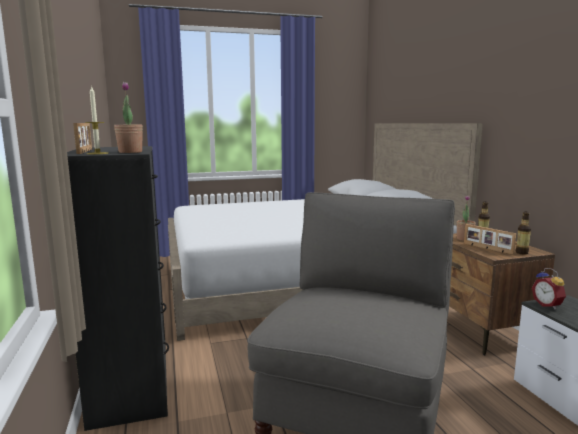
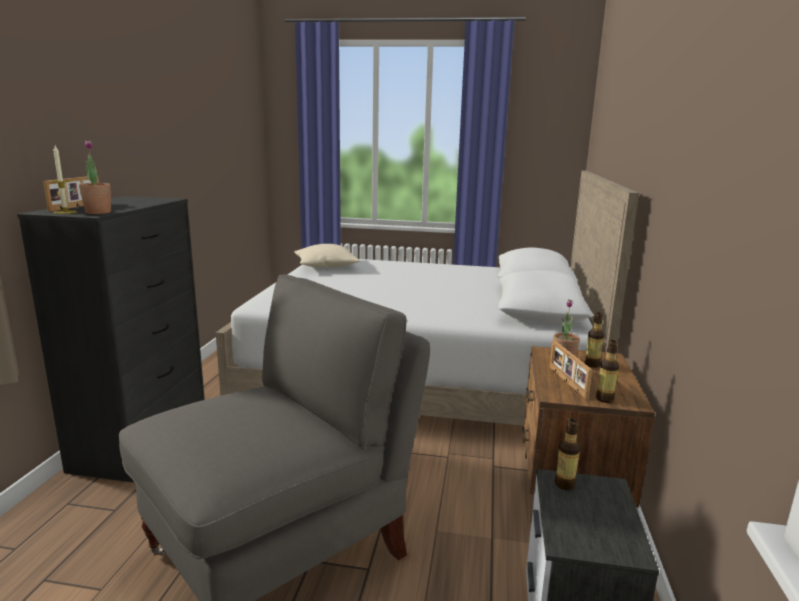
camera: 25 degrees right, 5 degrees up
(203, 210) = (326, 266): none -> beige pillow
(548, 305) = (564, 484): alarm clock -> bottle

